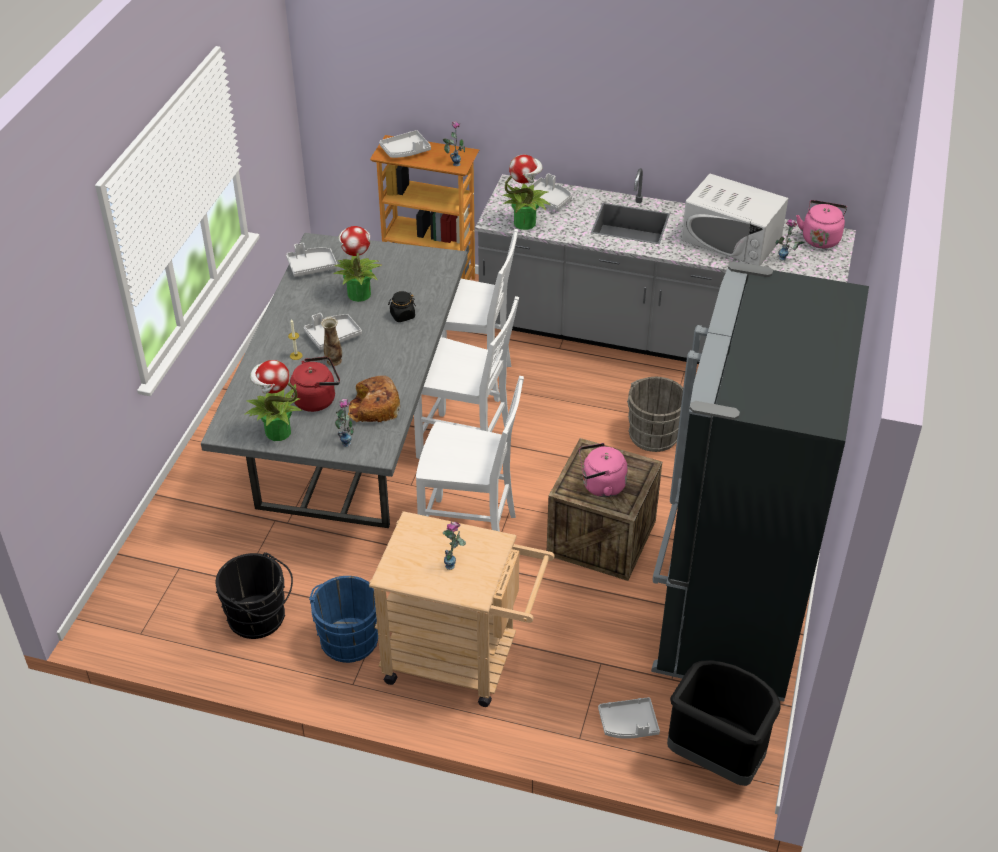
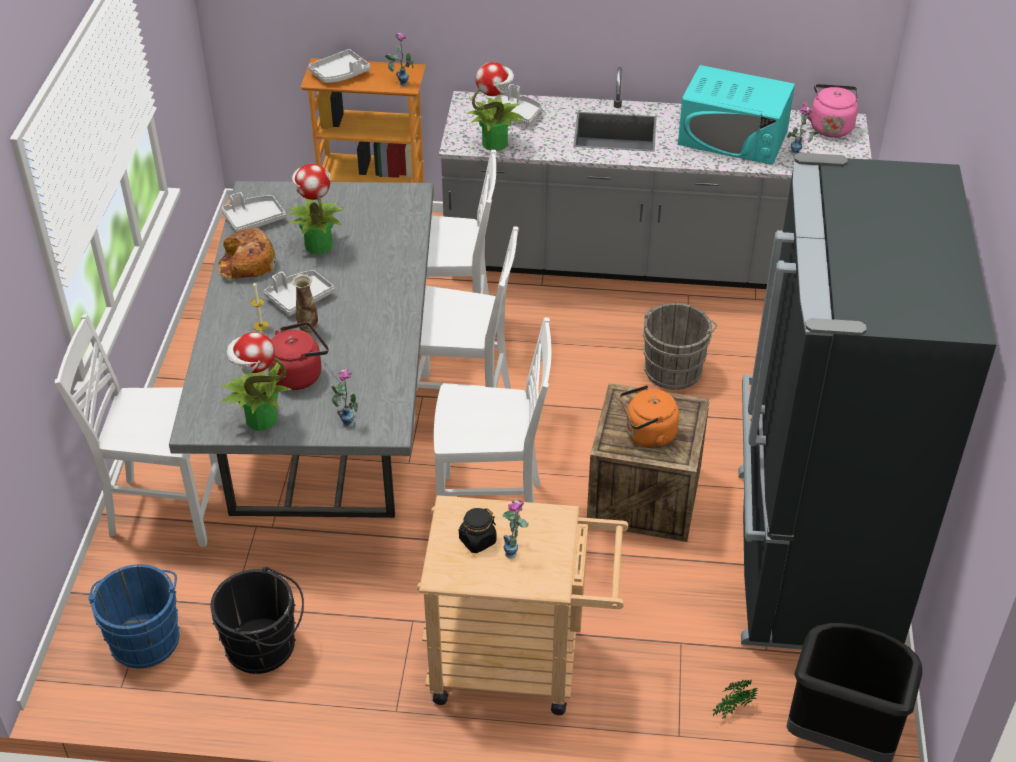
camera: 10 degrees left, 0 degrees up
(205, 497) = (164, 509): none -> white chair
(350, 637) = (379, 654): blue bucket -> blue bucket (145, 637)
(374, 408) = (370, 376): bread -> bread (246, 264)
(402, 316) = (376, 265): black jar -> black jar (477, 541)
(600, 486) = (647, 435): pink kettle -> orange kettle
(628, 724) = (731, 710): grey tray -> potted plant
(731, 239) = (733, 137): white microwave -> turquoise microwave

